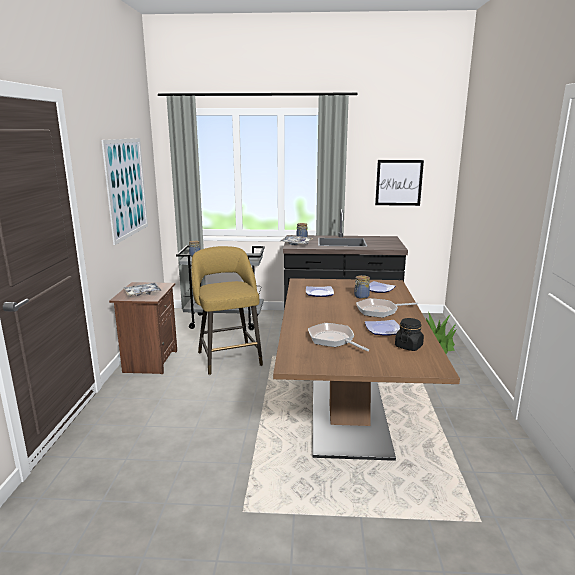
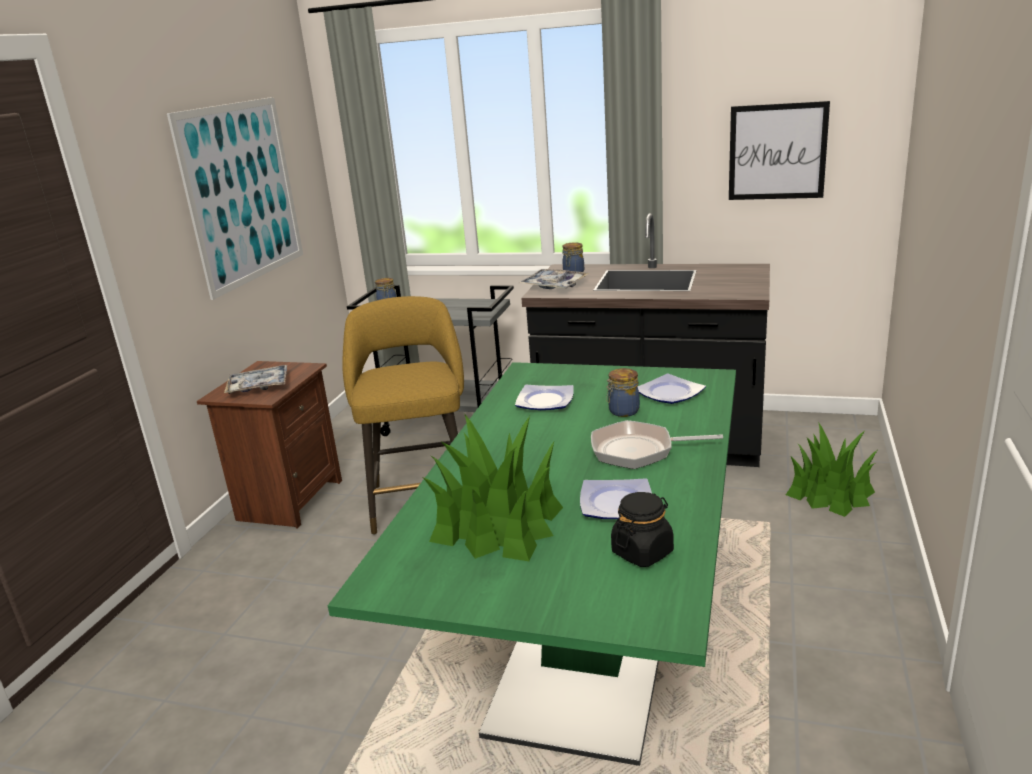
camera: 15 degrees right, 5 degrees up
(333, 340) = (497, 524): frying pan -> potted plant
(348, 417) = (588, 649): brown dining table -> green dining table

